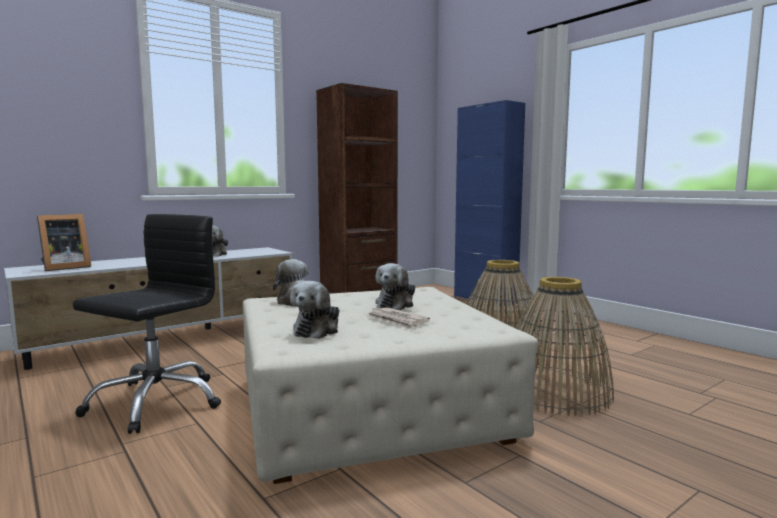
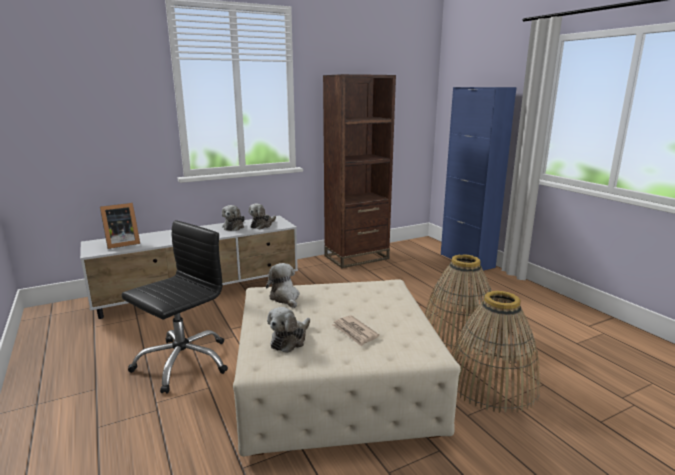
camera: 10 degrees right, 10 degrees up
(396, 304) = (361, 306): plush toy -> plush toy (262, 225)

